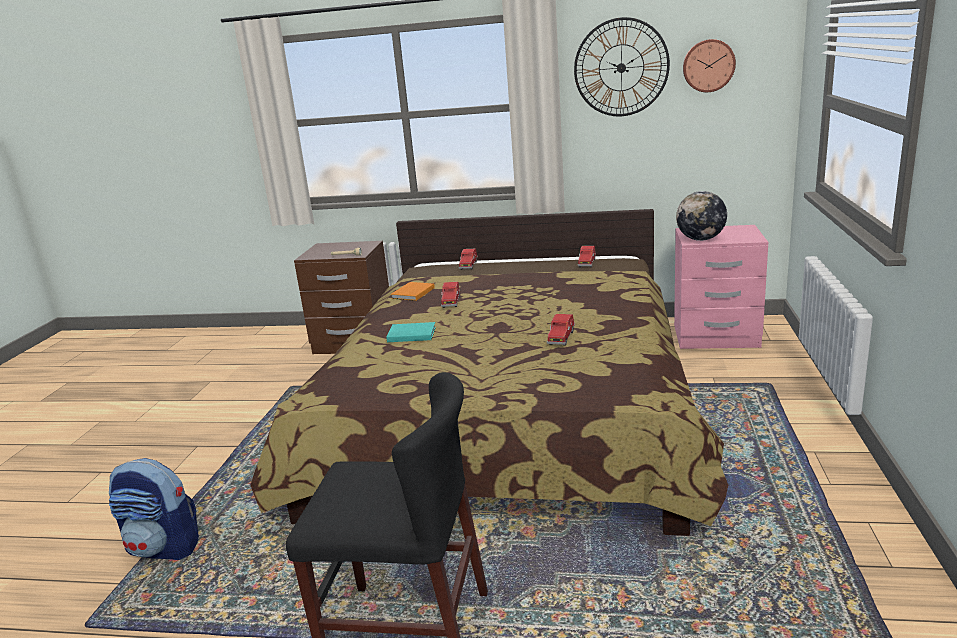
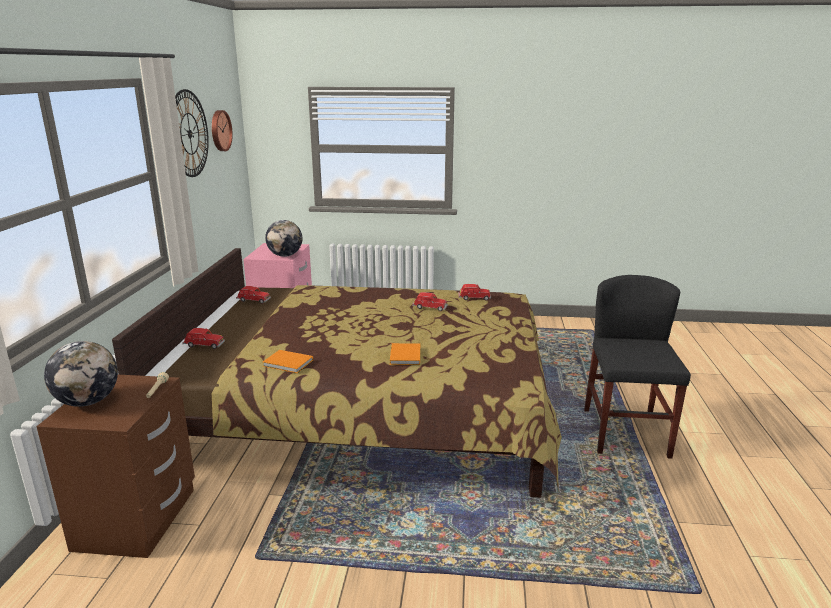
camera: 95 degrees left, 0 degrees up
(164, 548) = (592, 575): backpack -> none
(340, 245) = (88, 402): none -> globe
(410, 334) = (404, 356): turquoise book -> orange book
(451, 302) = (330, 344): red toy car -> red toy car (474, 298)

